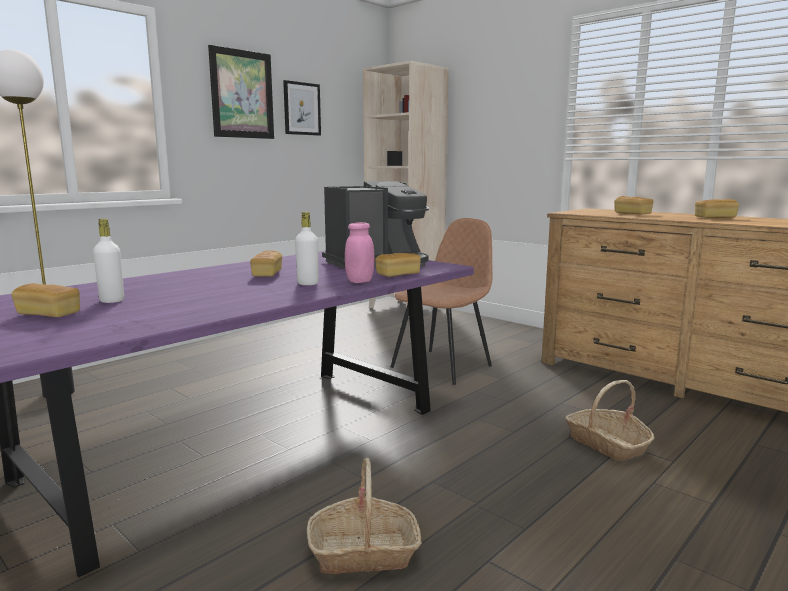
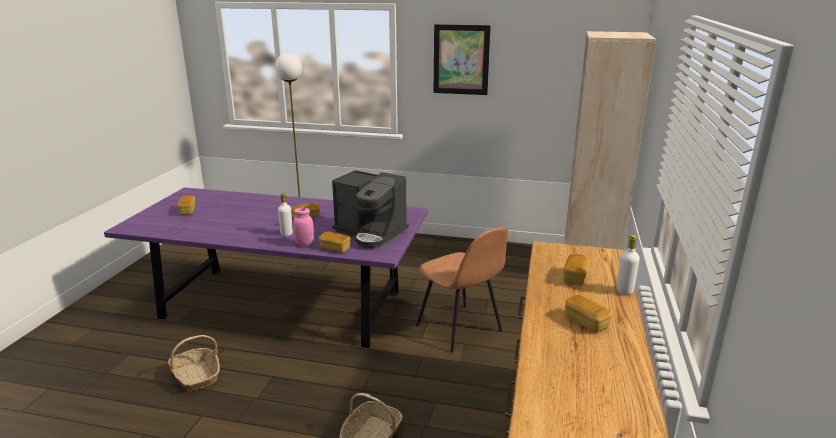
camera: 60 degrees right, 10 degrees up
(112, 300) = (218, 211): white bottle -> white bottle (624, 291)
(302, 109) = (521, 69): picture -> none
(443, 366) = (460, 329): brown chair -> brown chair turned 45 degrees clockwise

